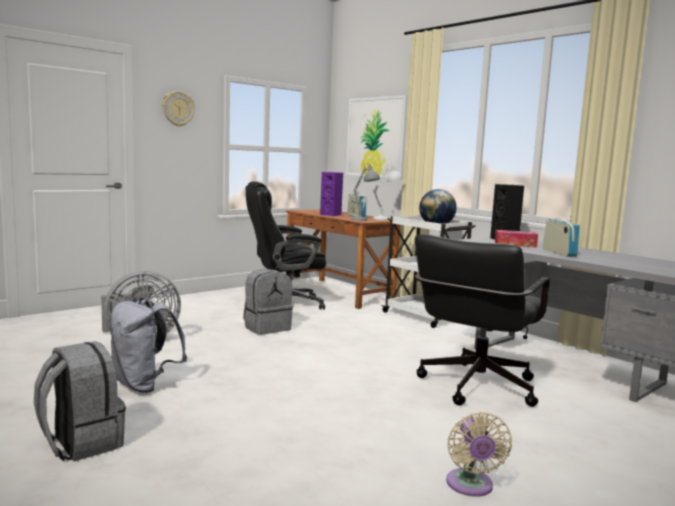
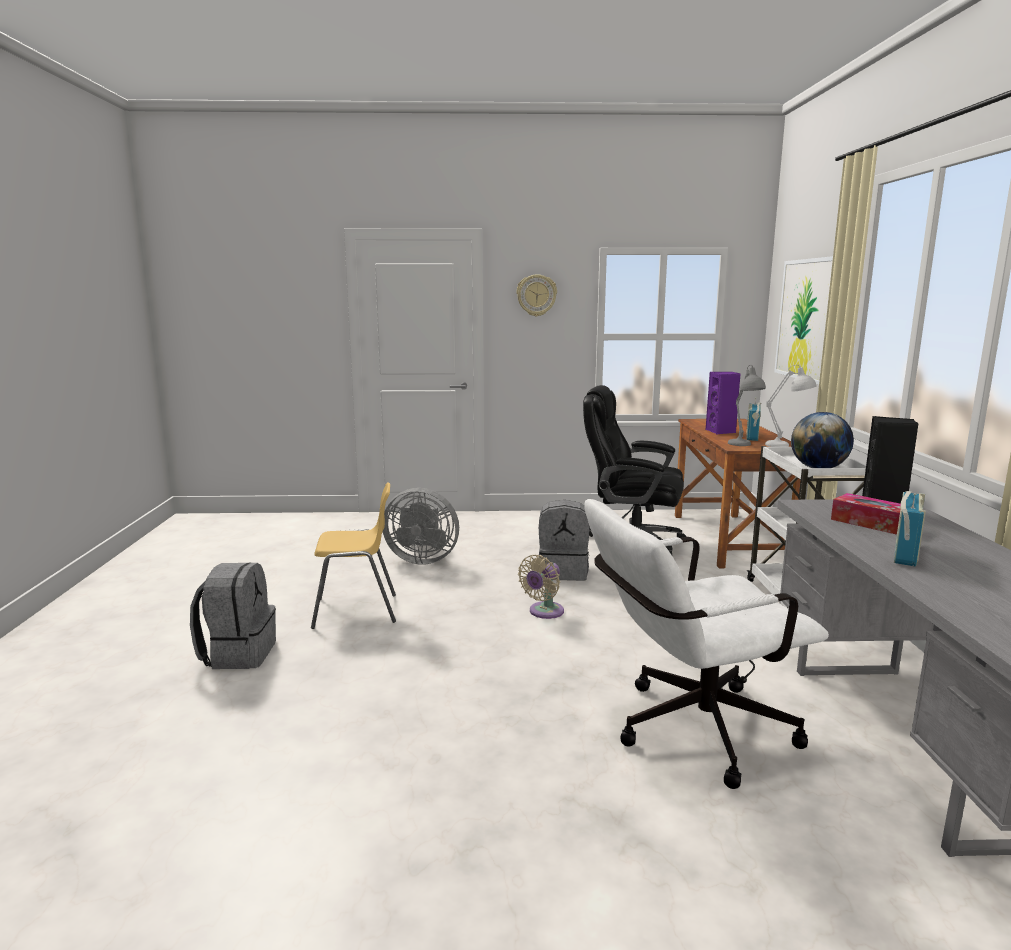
camera: 40 degrees right, 5 degrees up
(144, 385) = (356, 611): grey backpack -> yellow chair
(470, 486) = (465, 852): beige fan -> beige fan (544, 612)
(474, 389) = (689, 731): black office chair -> white office chair

